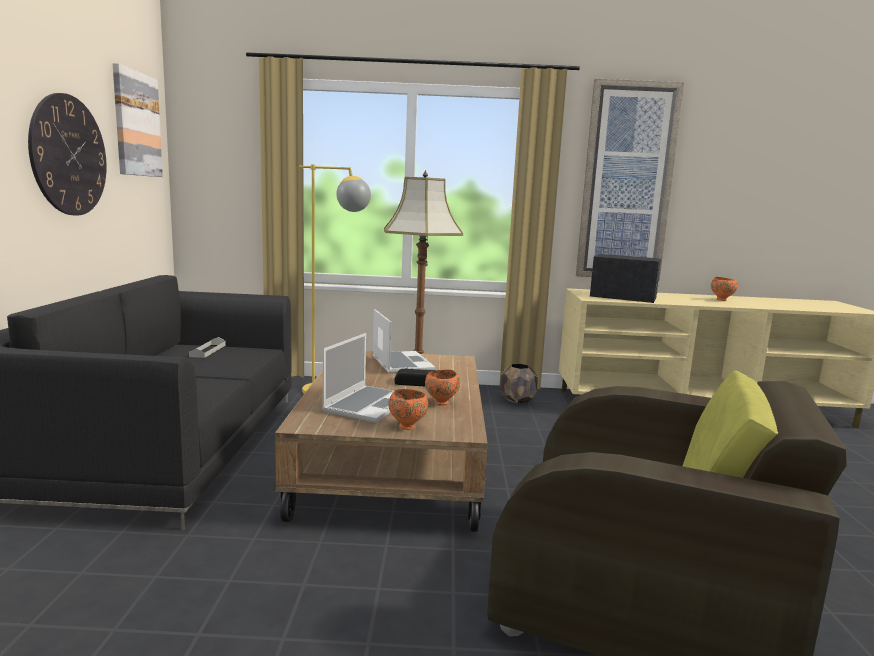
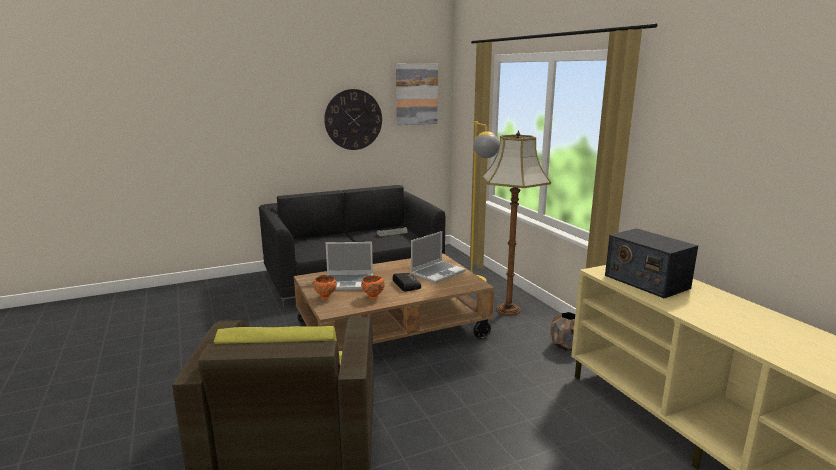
camera: 65 degrees right, 5 degrees up
(623, 297) = (646, 281): radio -> radio turned 150 degrees clockwise
(626, 182) = (712, 153): picture -> none
(722, 300) = (764, 328): orange bowl -> none

